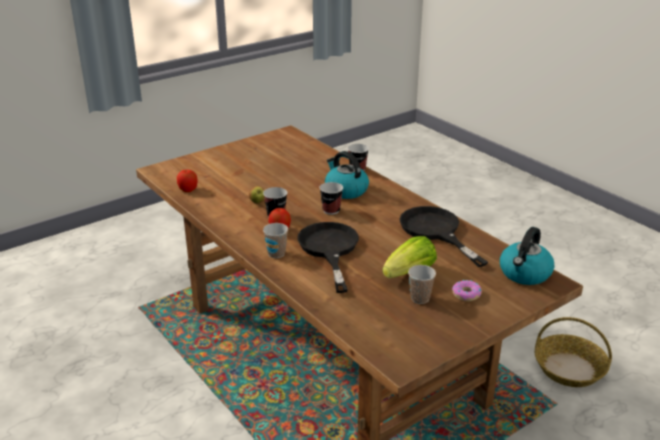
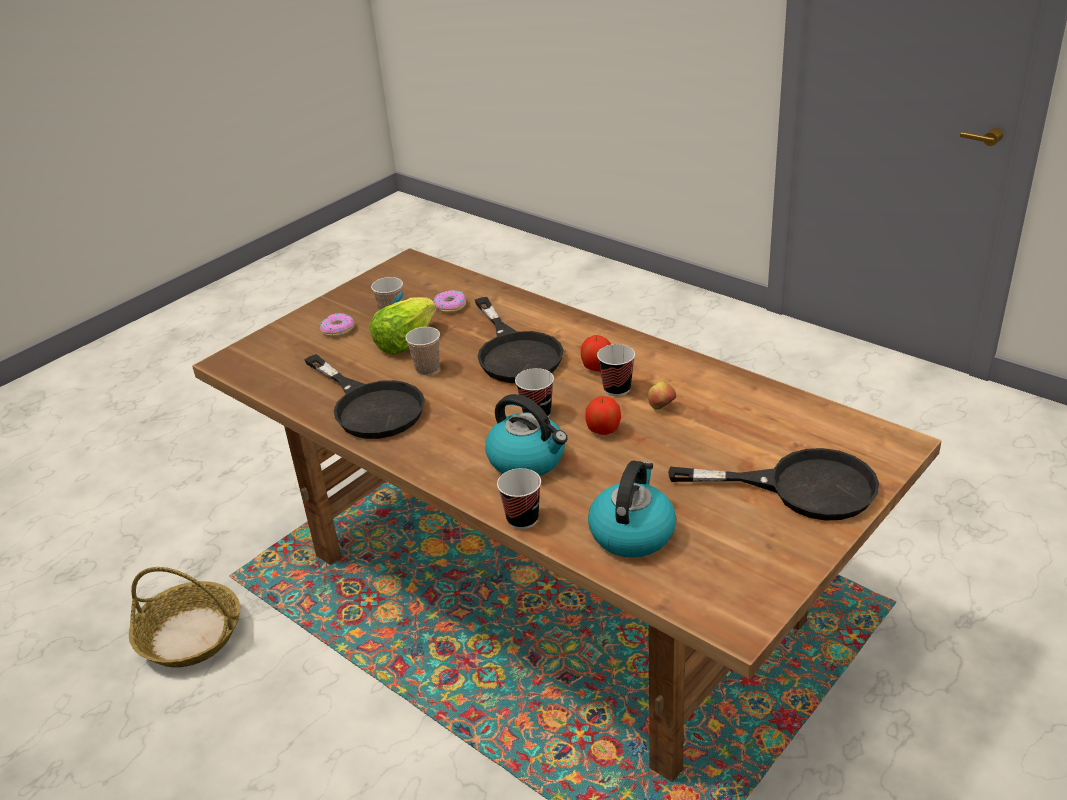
camera: 170 degrees right, 5 degrees up
(188, 190) = (795, 410): apple -> apple (603, 430)
(221, 162) = (801, 487): none -> black frying pan
(276, 254) = (581, 335): cup -> cup (427, 369)
(368, 299) = (450, 306): none -> donut
(525, 274) = (259, 366): kettle -> kettle (632, 532)

